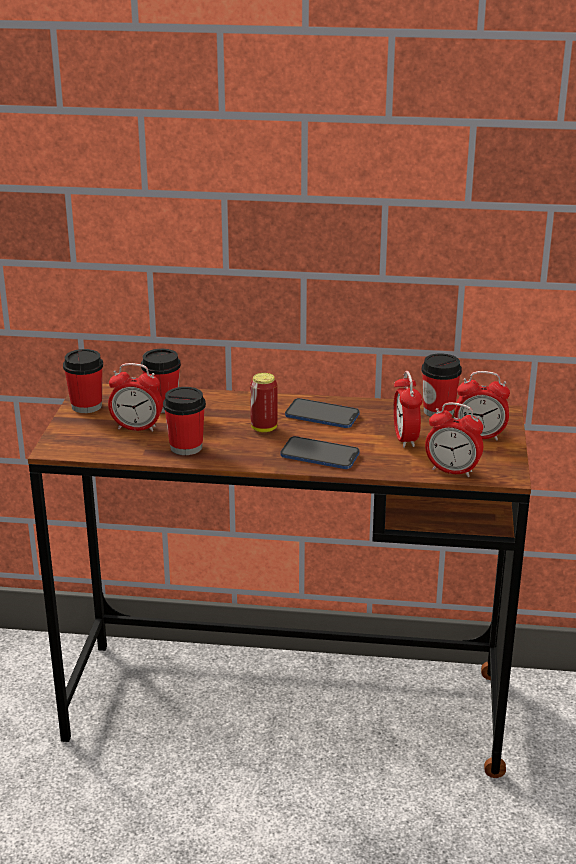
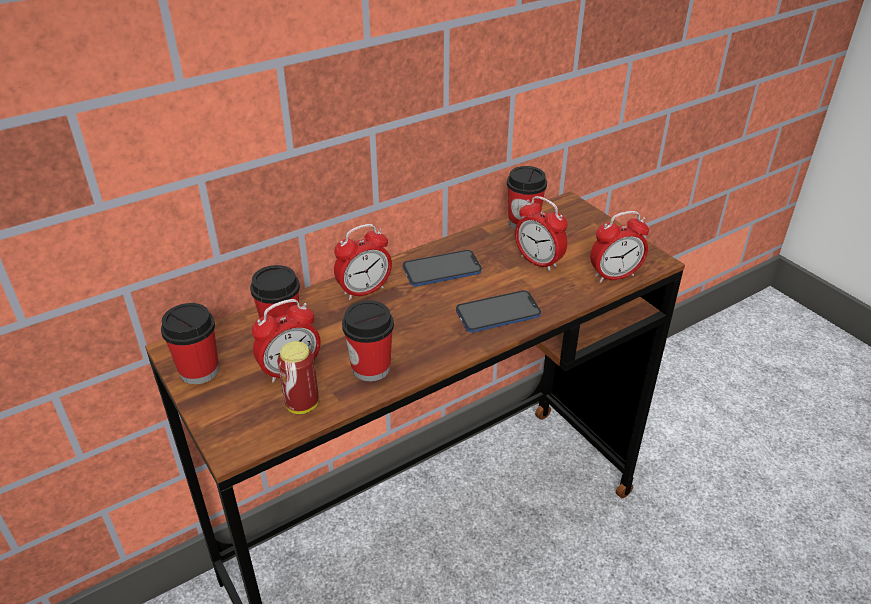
camera: 40 degrees left, 10 degrees up
(264, 428) = (412, 309): can -> can (302, 405)
(479, 436) = (585, 233): alarm clock -> alarm clock (364, 291)

